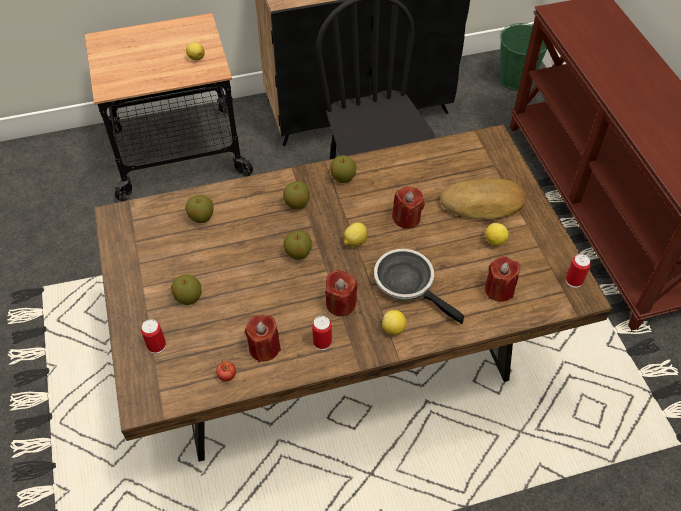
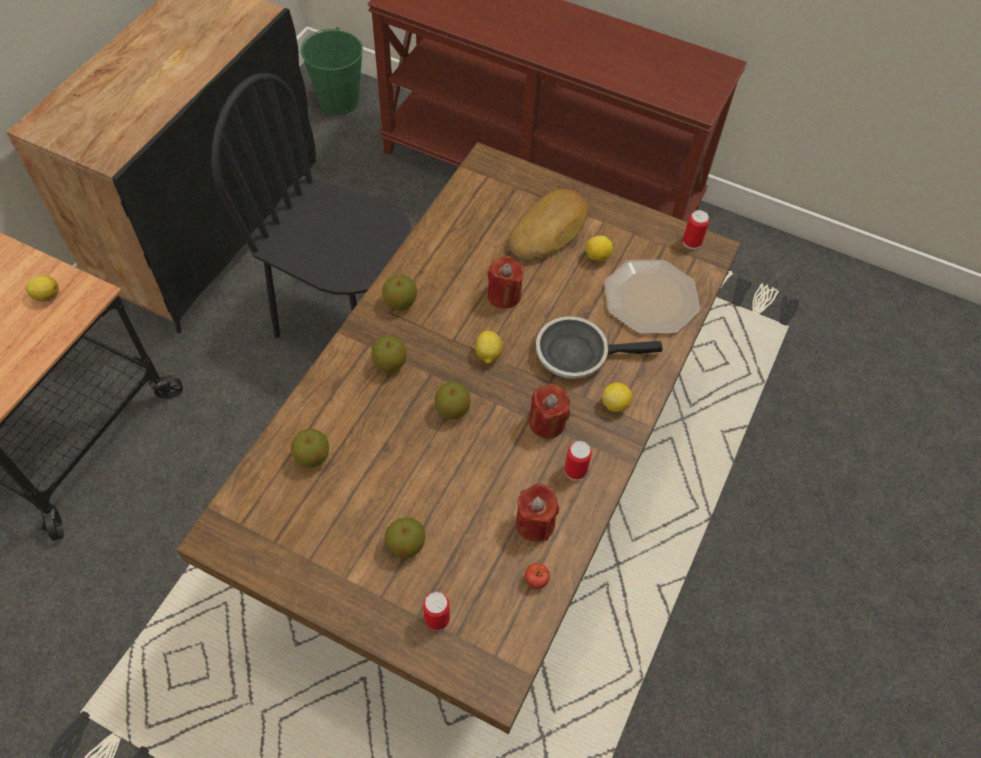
camera: 50 degrees left, 5 degrees up
(499, 290) = (650, 297): red candle -> plate

